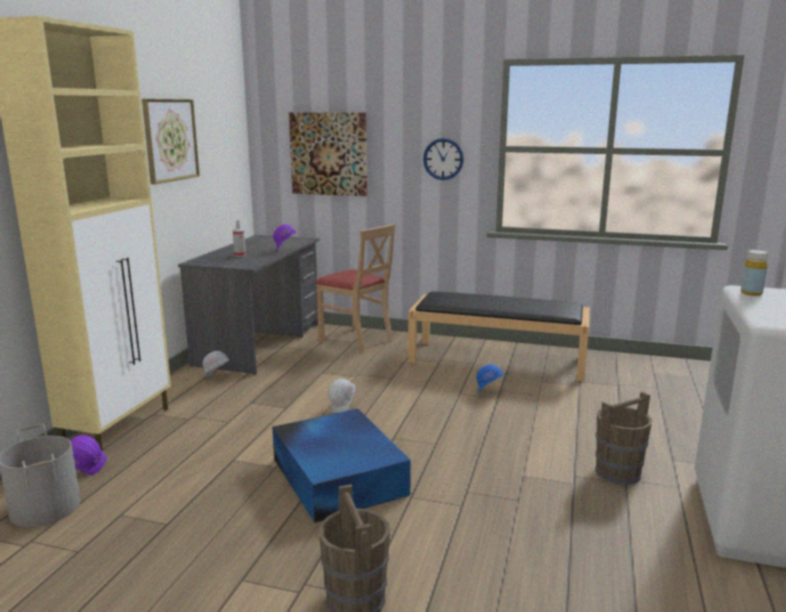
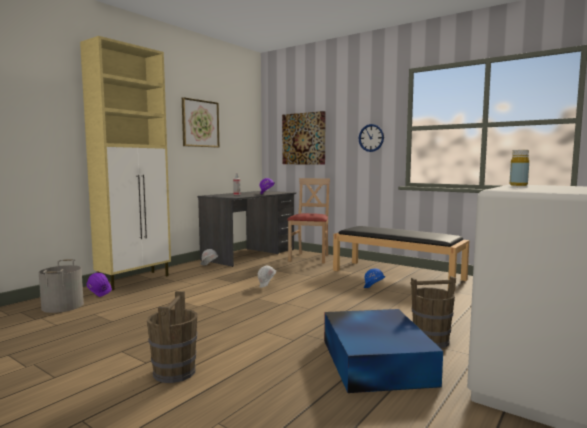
camera: 20 degrees right, 10 degrees down
(338, 475) = (230, 315): blue storage box -> blue storage box (376, 360)
(356, 340) = (310, 258): beige chair -> beige chair turned 135 degrees counterclockwise

